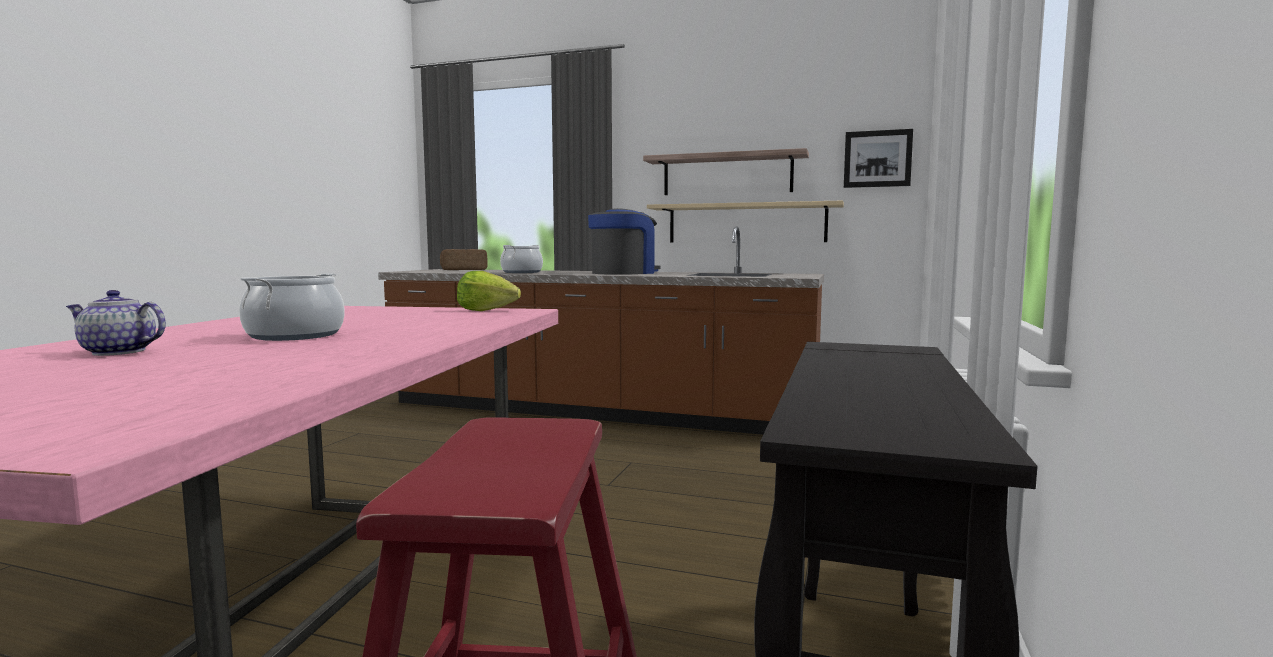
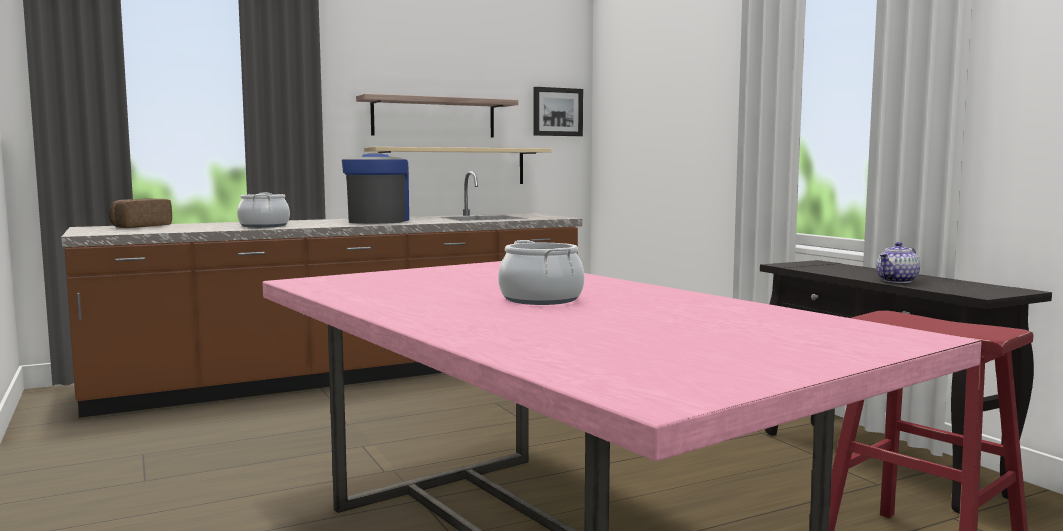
camera: 45 degrees left, 0 degrees up
(117, 352) = (548, 325): teapot -> teapot (897, 281)
(486, 310) = (475, 267): lettuce -> none

